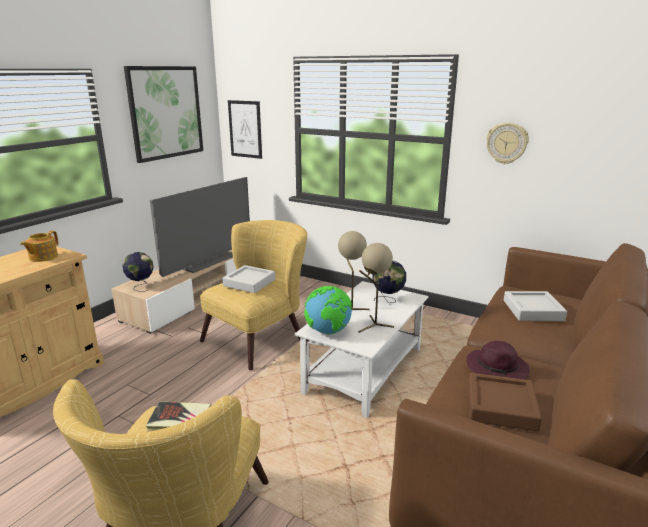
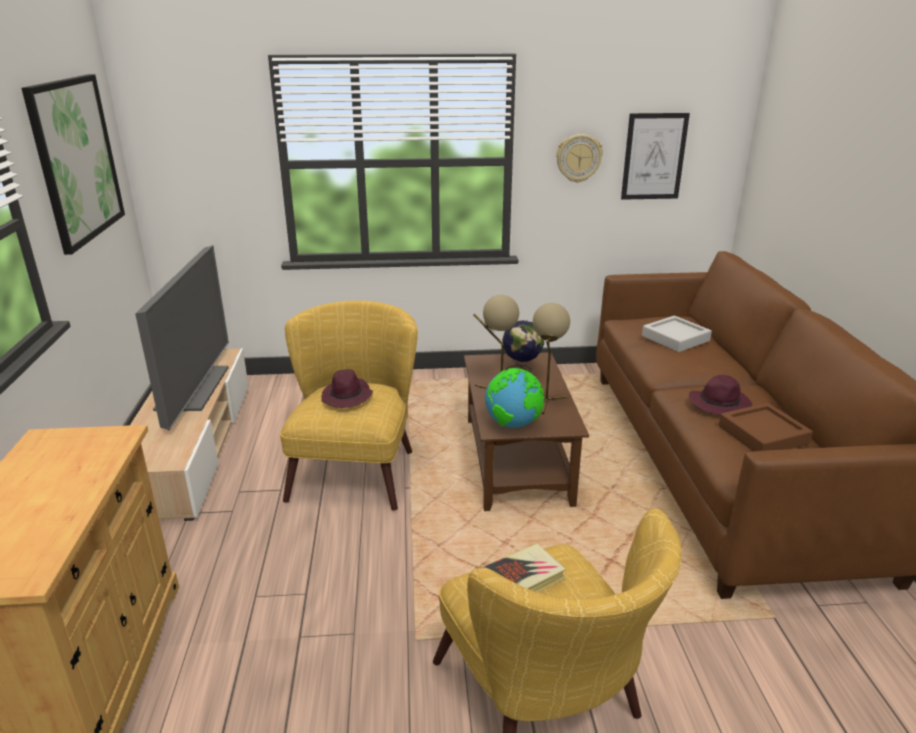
camera: 35 degrees left, 5 degrees up
(43, 257) = (79, 451): teapot -> none
(141, 287) = (148, 455): globe -> none
(245, 129) = (183, 170): picture -> picture (654, 156)
(249, 282) = (347, 397): grey tray -> purple hat
(364, 371) = (517, 461): white coffee table -> brown coffee table

